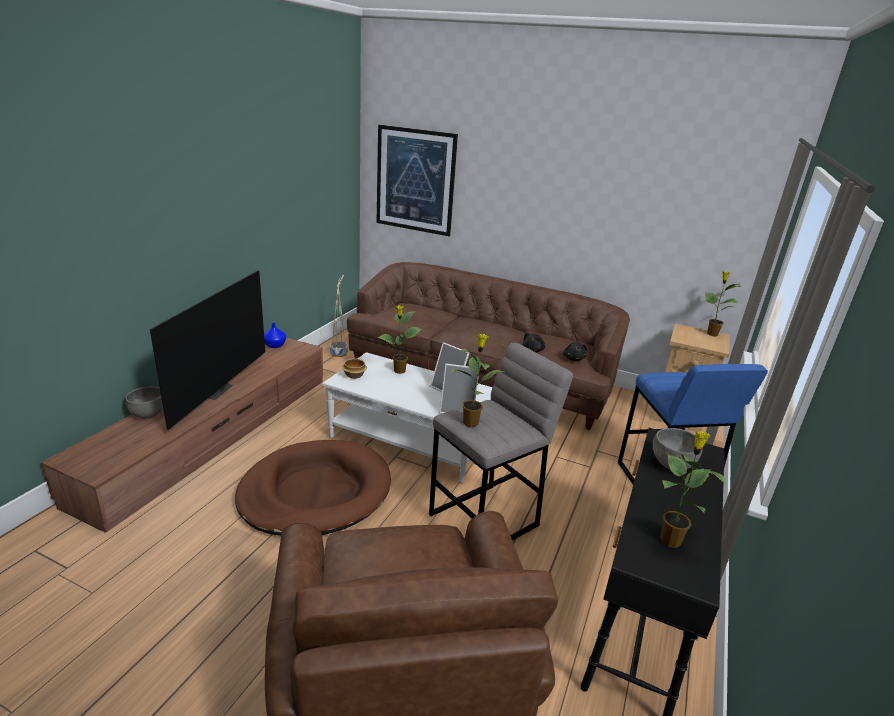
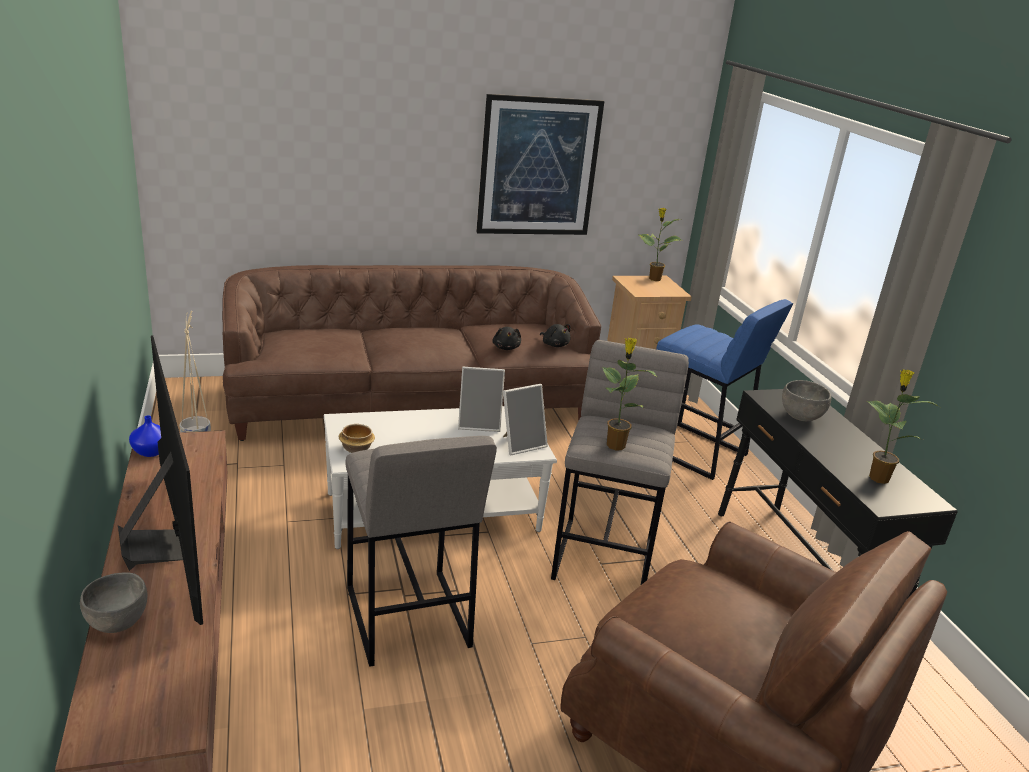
camera: 40 degrees left, 0 degrees up
(315, 492) = (408, 619): brown dog bed -> grey stool
(399, 371) = (398, 424): potted plant -> none
(415, 180) = (242, 145): picture -> picture (538, 167)

